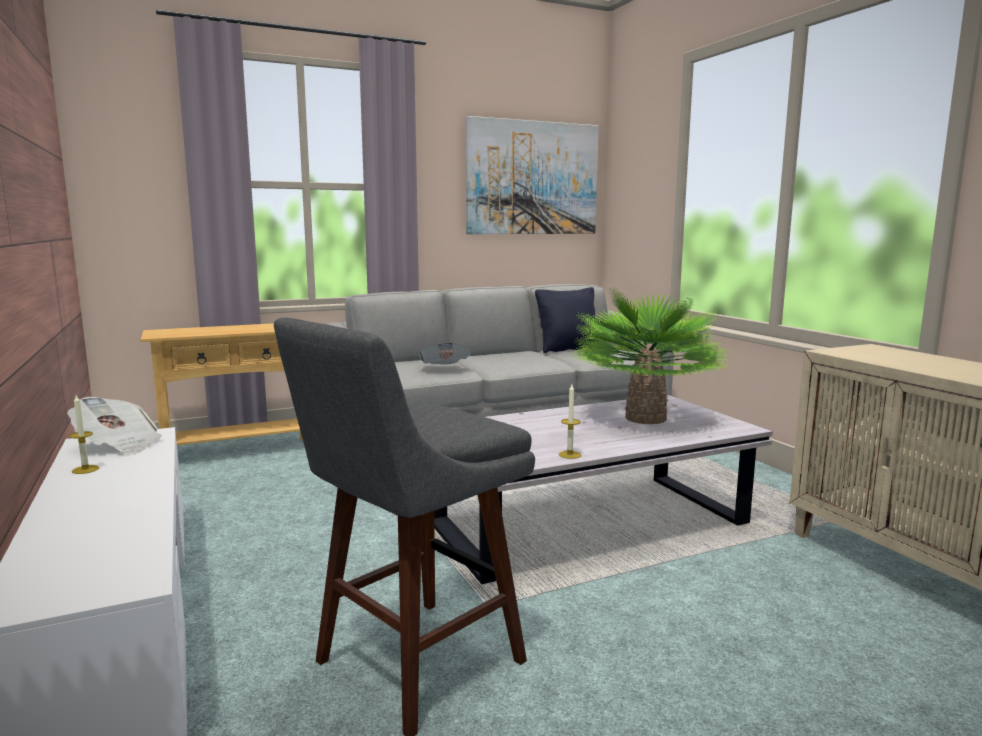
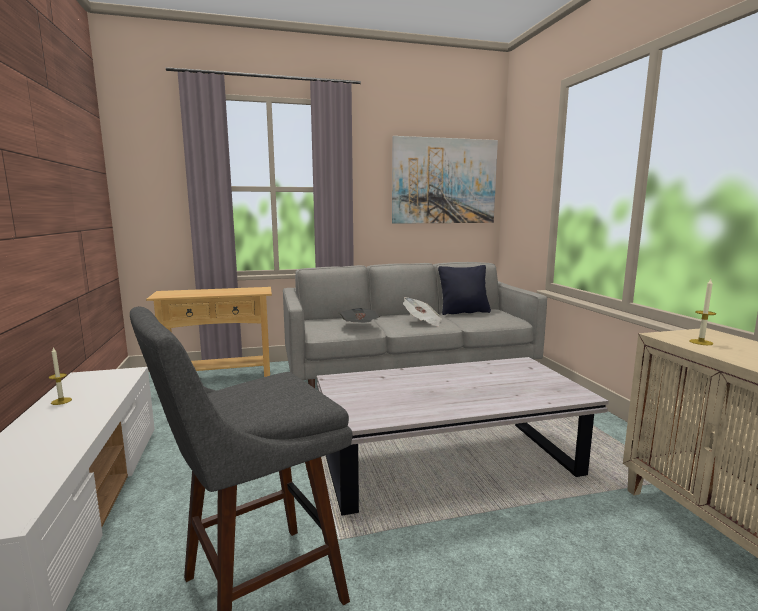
camera: 10 degrees right, 0 degrees up
(118, 445) = (98, 381): newspaper -> newspaper (422, 322)
(569, 454) = (420, 414): candle -> candle (701, 342)
(645, 418) = (500, 380): potted plant -> none

